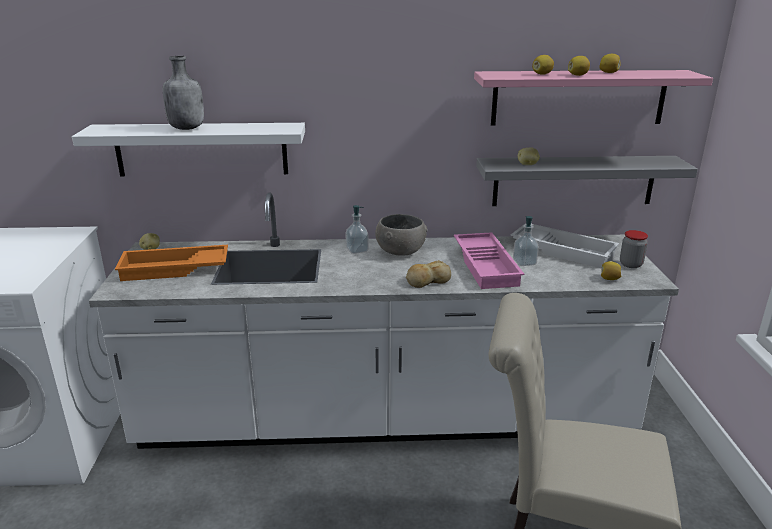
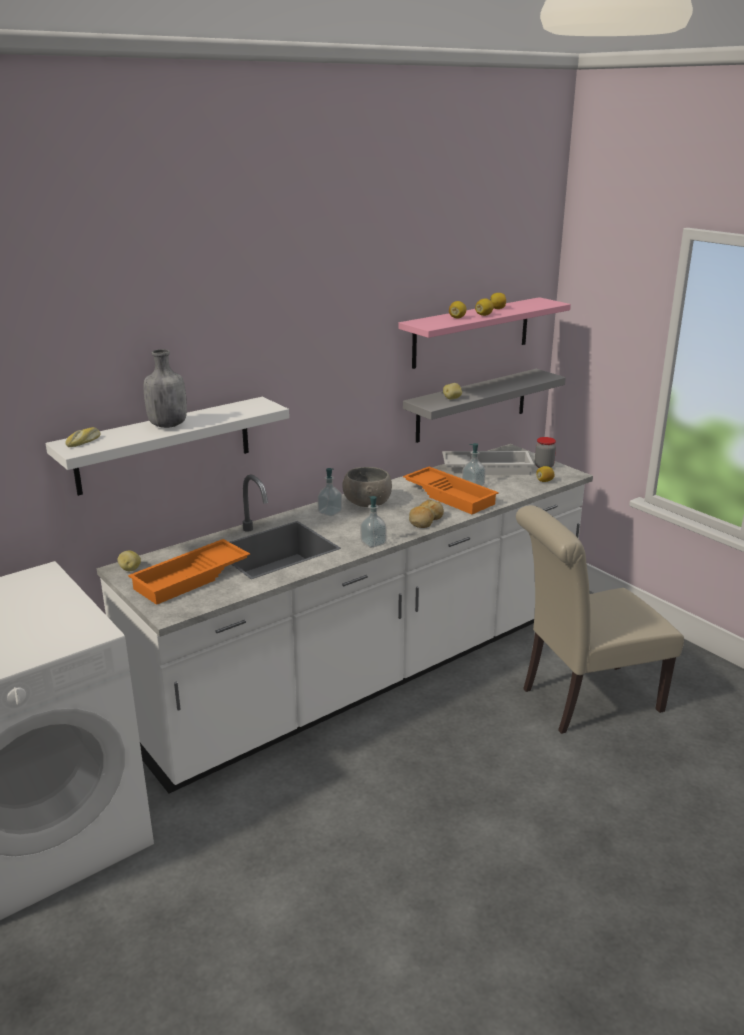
camera: 35 degrees left, 0 degrees up
(110, 128) = (84, 442): none -> bread
(349, 286) = (373, 543): none -> soap dispenser
(487, 266) = (451, 495): pink tray -> orange tray

